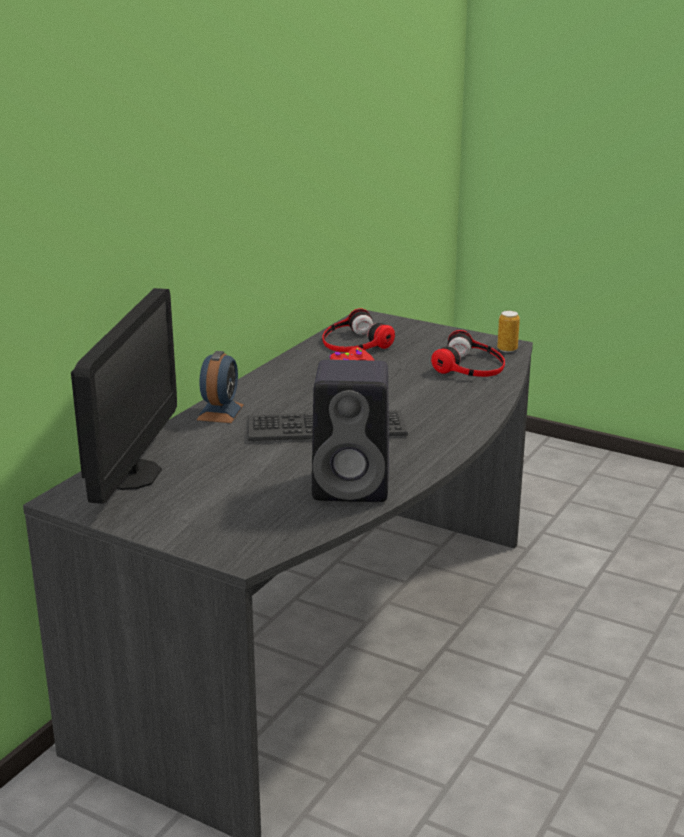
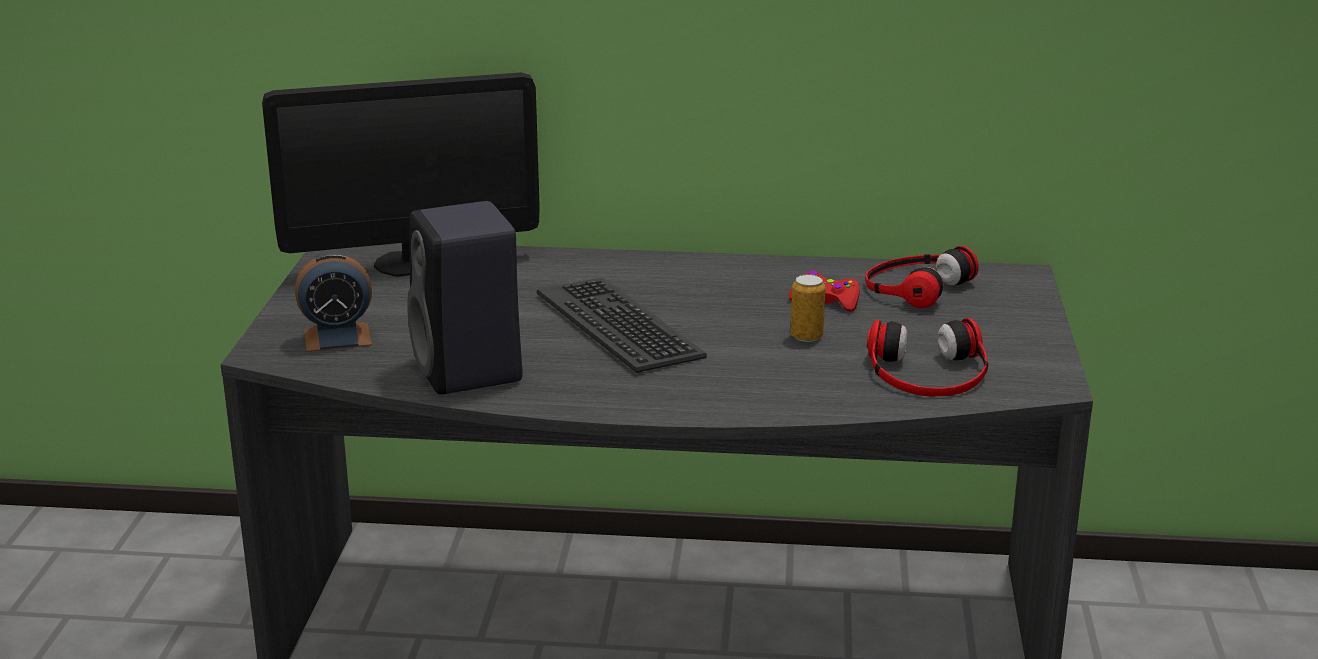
camera: 65 degrees right, 0 degrees up
(220, 412) = (605, 265): alarm clock -> alarm clock (337, 338)
(507, 349) = (1030, 386): can -> can (806, 336)

